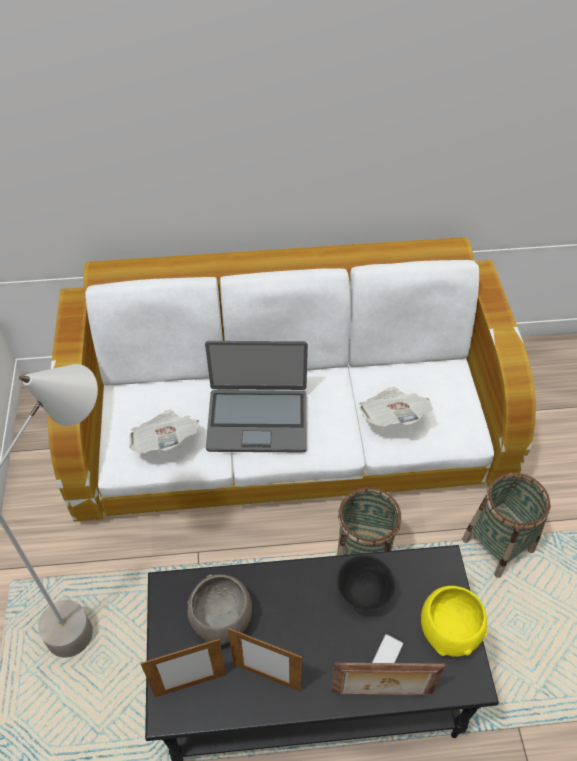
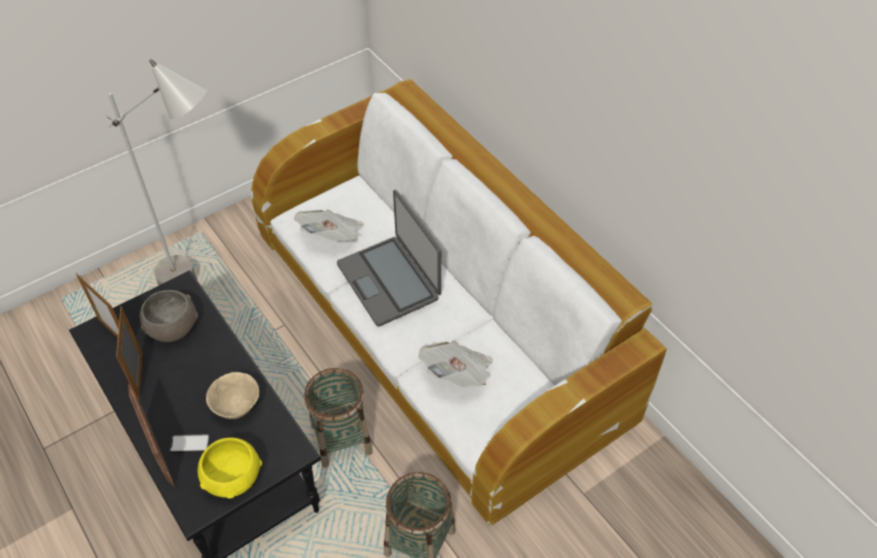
camera: 60 degrees right, 0 degrees up
(363, 594) = (237, 407): black bowl -> beige bowl

